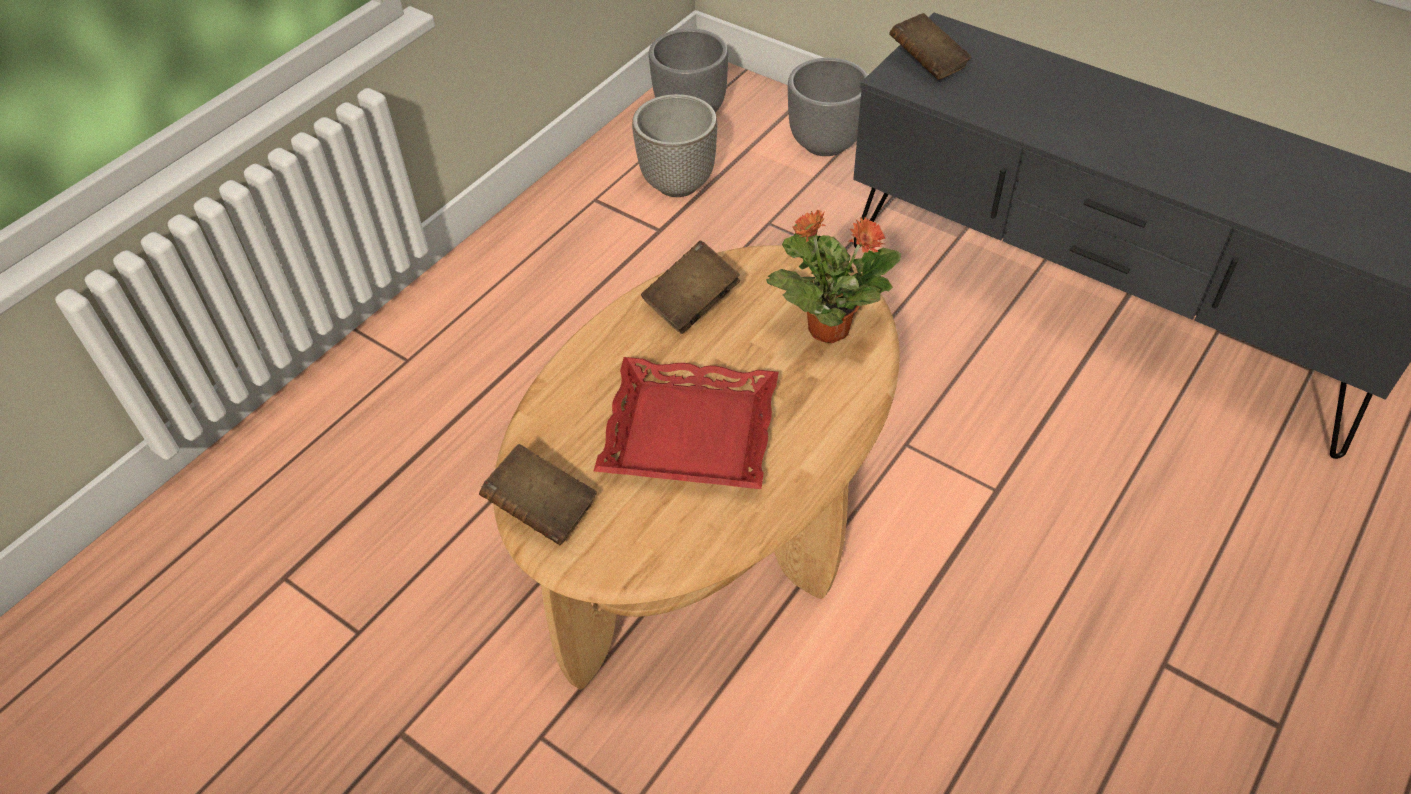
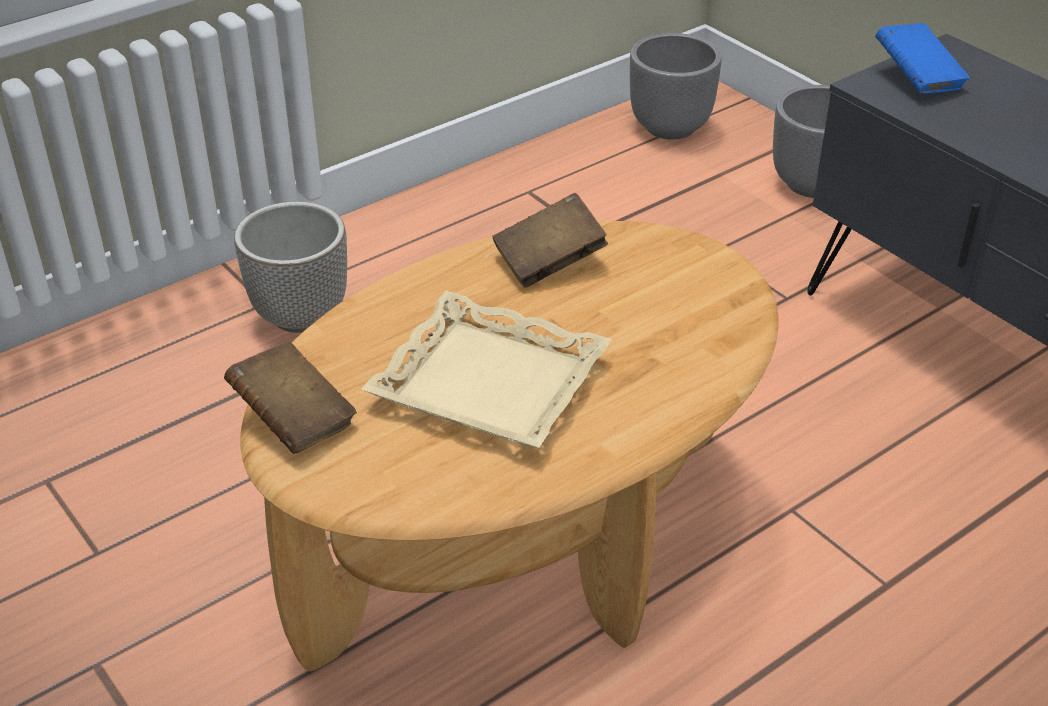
camera: 15 degrees right, 10 degrees down
(679, 183) = (628, 193): planter -> planter (302, 315)
(689, 434) = (488, 384): red tray -> beige tray
(827, 327) = (693, 315): potted plant -> none
(927, 63) = (917, 79): brown book -> blue book

